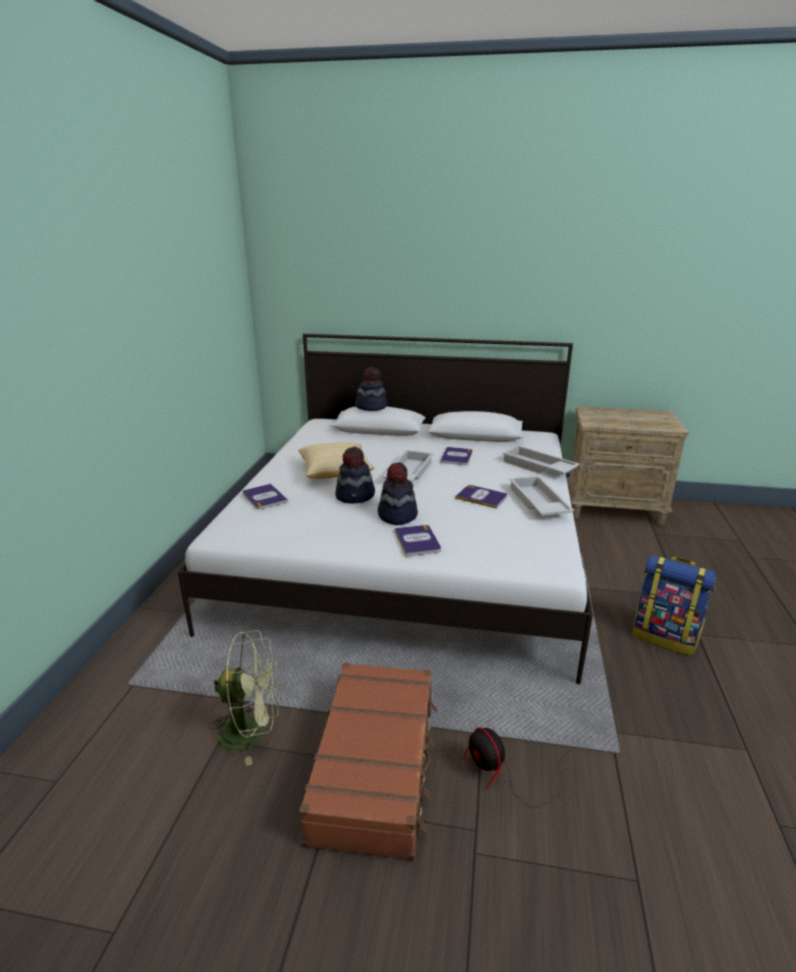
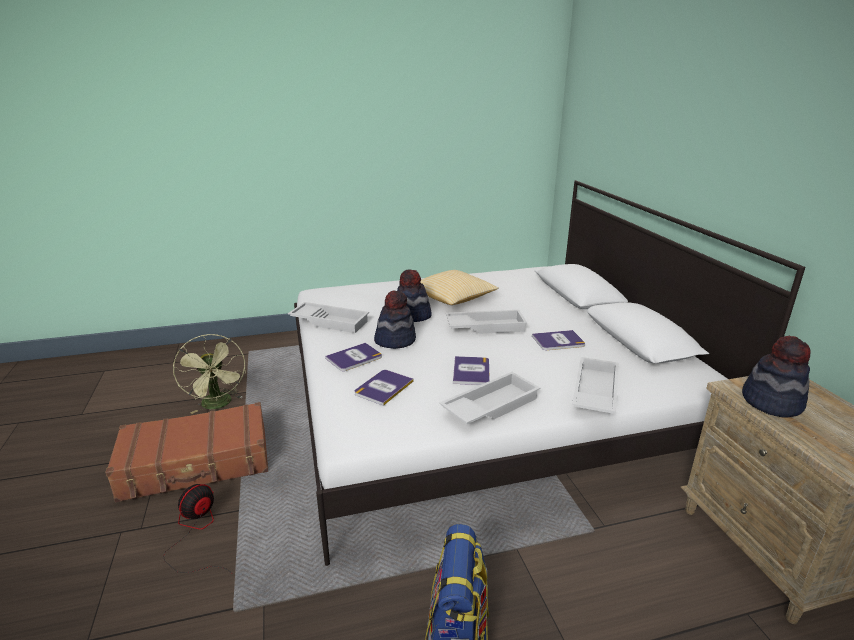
camera: 65 degrees right, 0 degrees up
(264, 497) = (381, 288): book -> book (383, 387)
(318, 539) = (330, 321): none -> white tray
(371, 406) = (579, 268): hat -> hat (771, 402)

